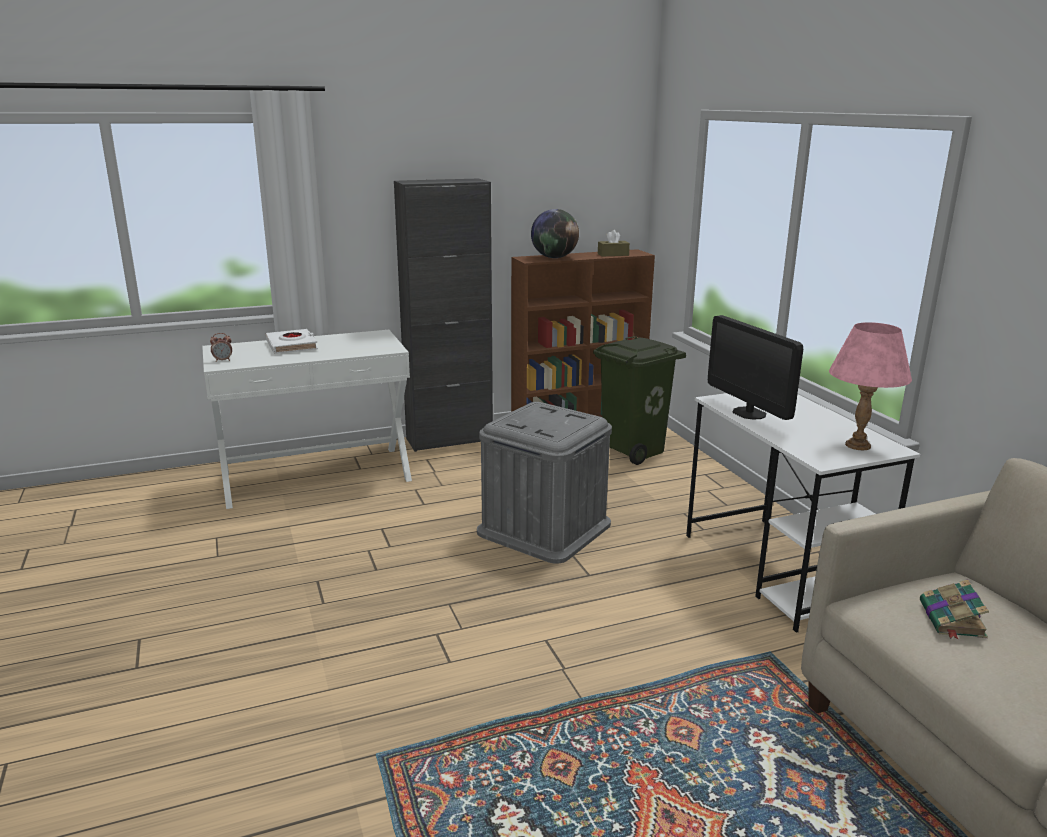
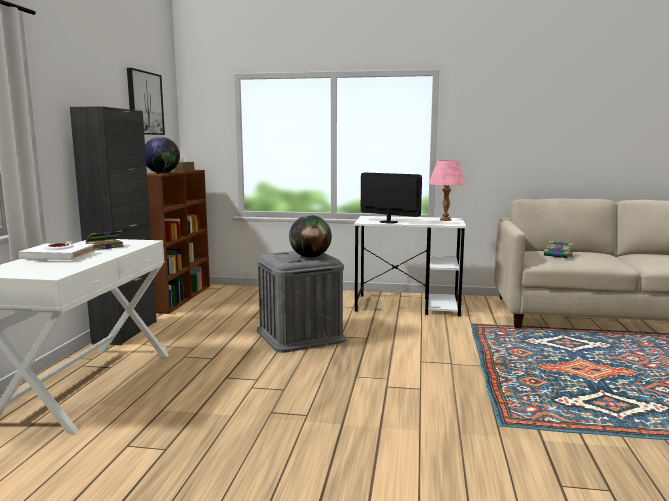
camera: 60 degrees left, 10 degrees down
(223, 360) = (39, 273): alarm clock -> none
(348, 345) = (103, 247): none -> book
(547, 427) = (310, 257): none -> globe
(559, 160) = (144, 103): none -> picture
(634, 450) = (242, 297): green trash can -> none
(749, 413) = (388, 222): monitor -> monitor turned 150 degrees counterclockwise

